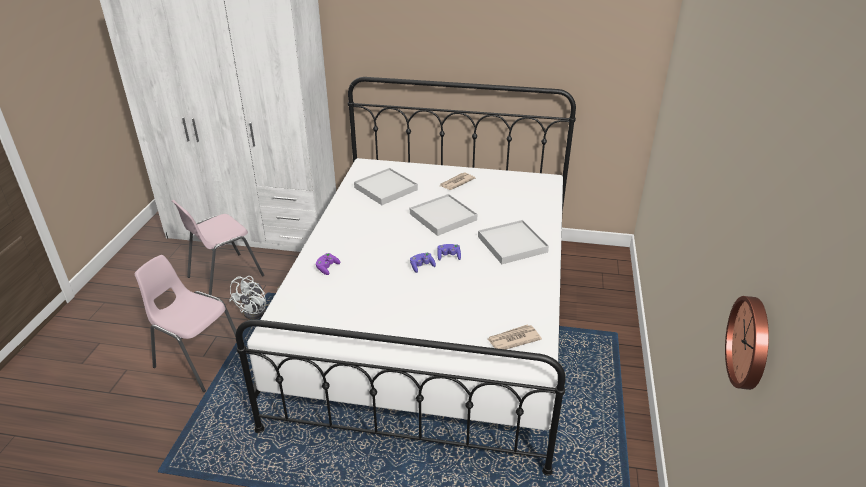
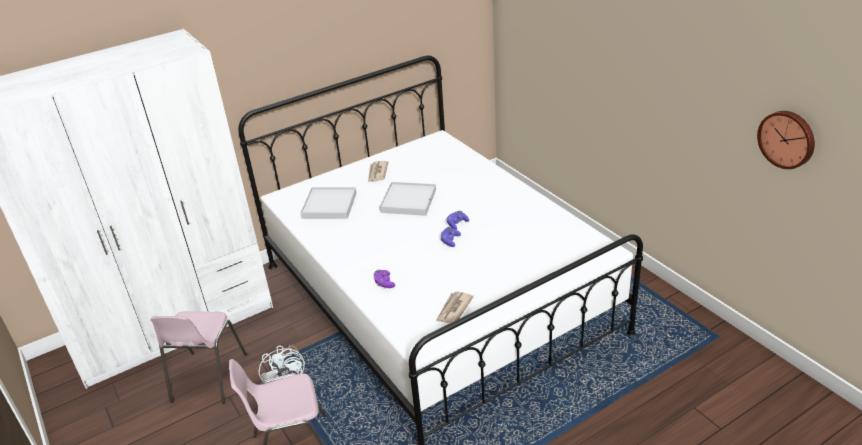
camera: 40 degrees left, 0 degrees up
(512, 244) = (485, 192): white tray -> none
(513, 339) = (576, 247): newspaper -> newspaper (453, 309)

